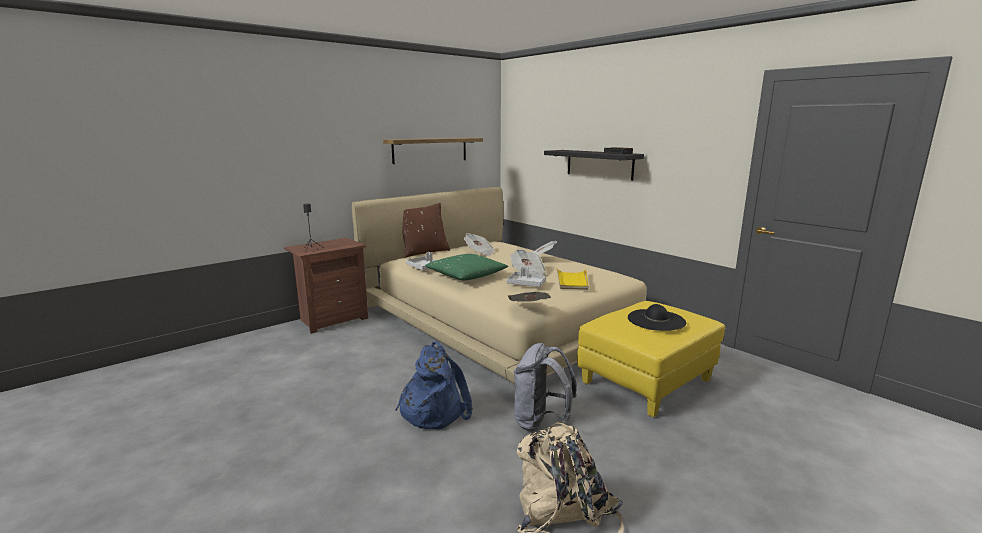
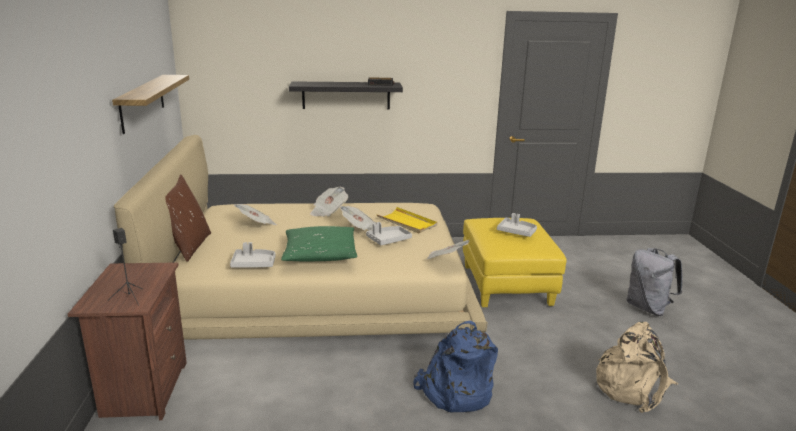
camera: 55 degrees left, 5 degrees up
(541, 422) = (520, 349): grey backpack -> grey backpack (648, 308)
(656, 320) = (516, 232): black hat -> grey tray

